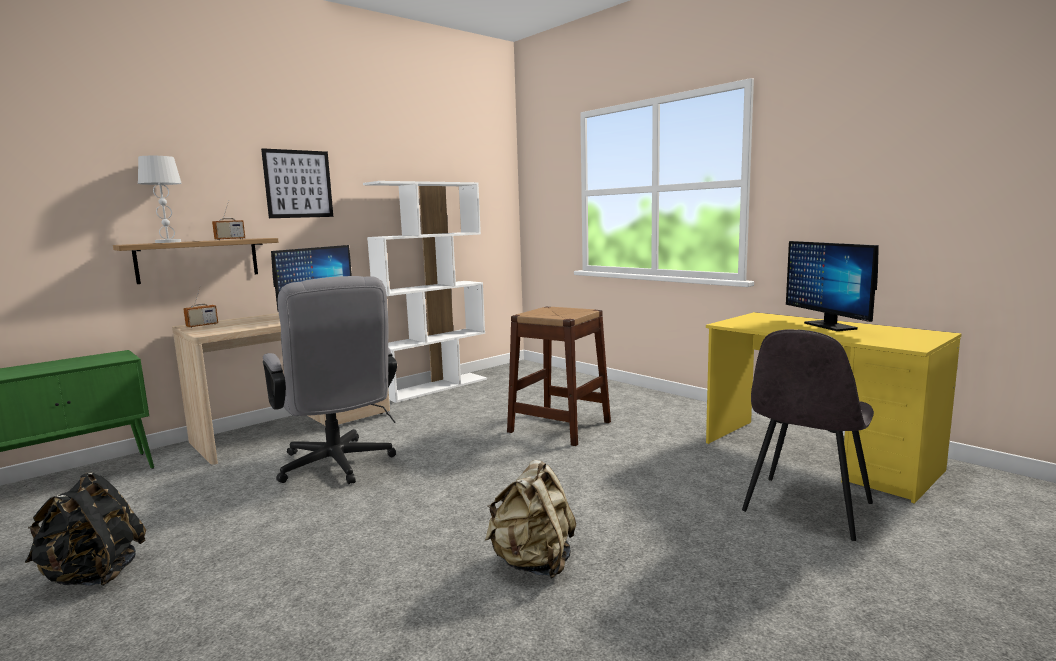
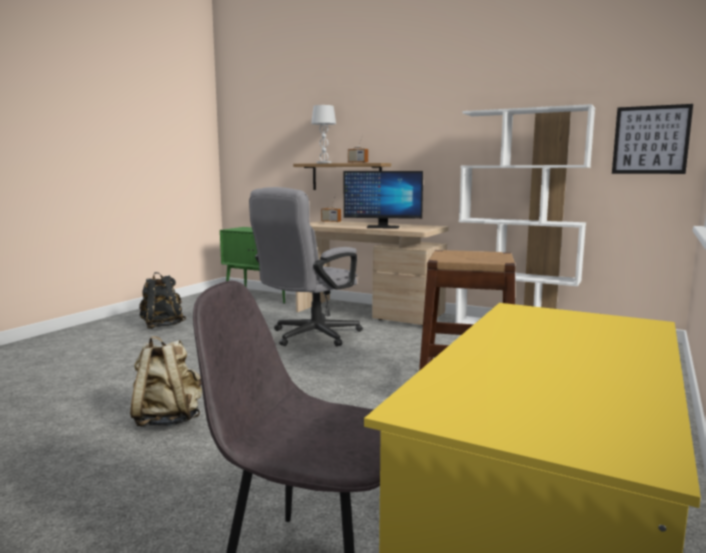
camera: 70 degrees right, 0 degrees up
(298, 184) = (419, 118): picture -> picture (650, 140)
(829, 326) = (589, 361): monitor -> none

